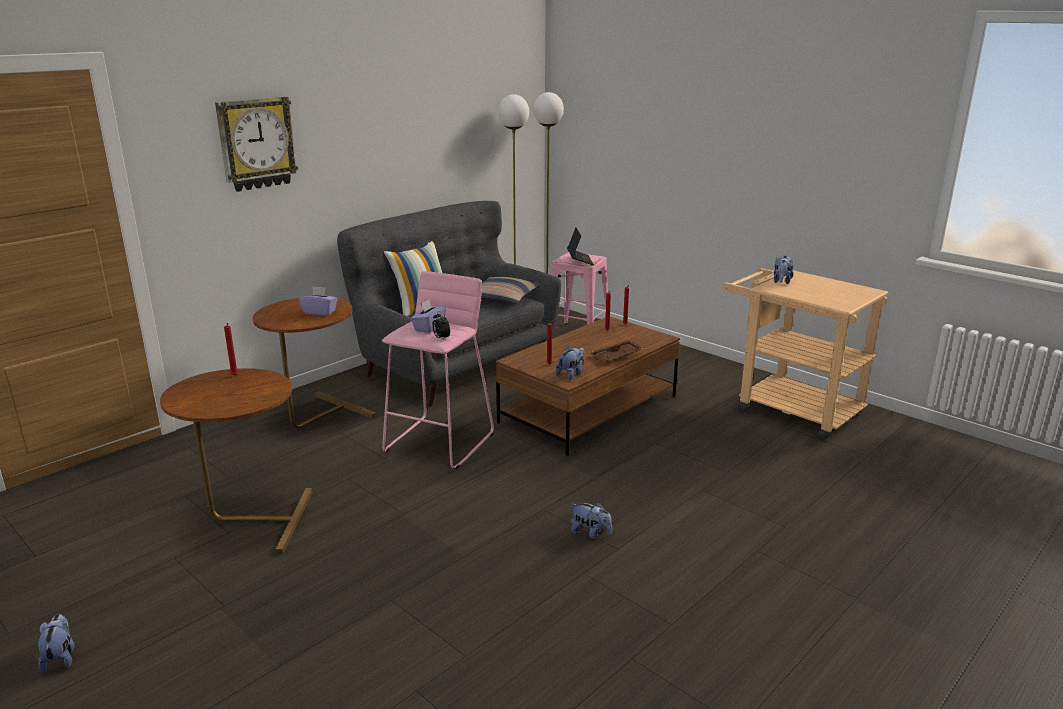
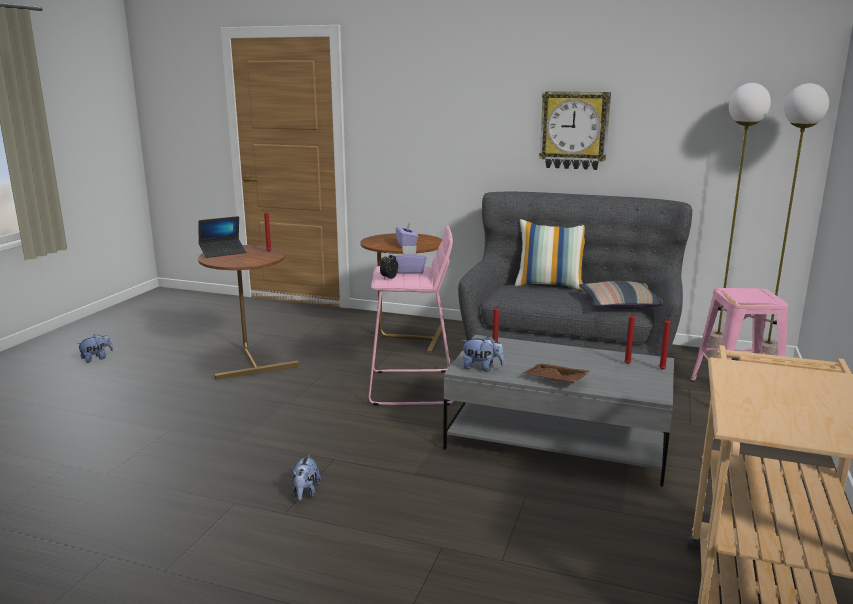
camera: 65 degrees right, 5 degrees down
(256, 143) = (440, 103): wall clock -> wall clock (574, 130)
(580, 260) = (745, 296): laptop -> laptop (223, 252)
(588, 409) = (557, 439): brown coffee table -> grey coffee table
(781, 282) = (782, 372): plush toy -> none

